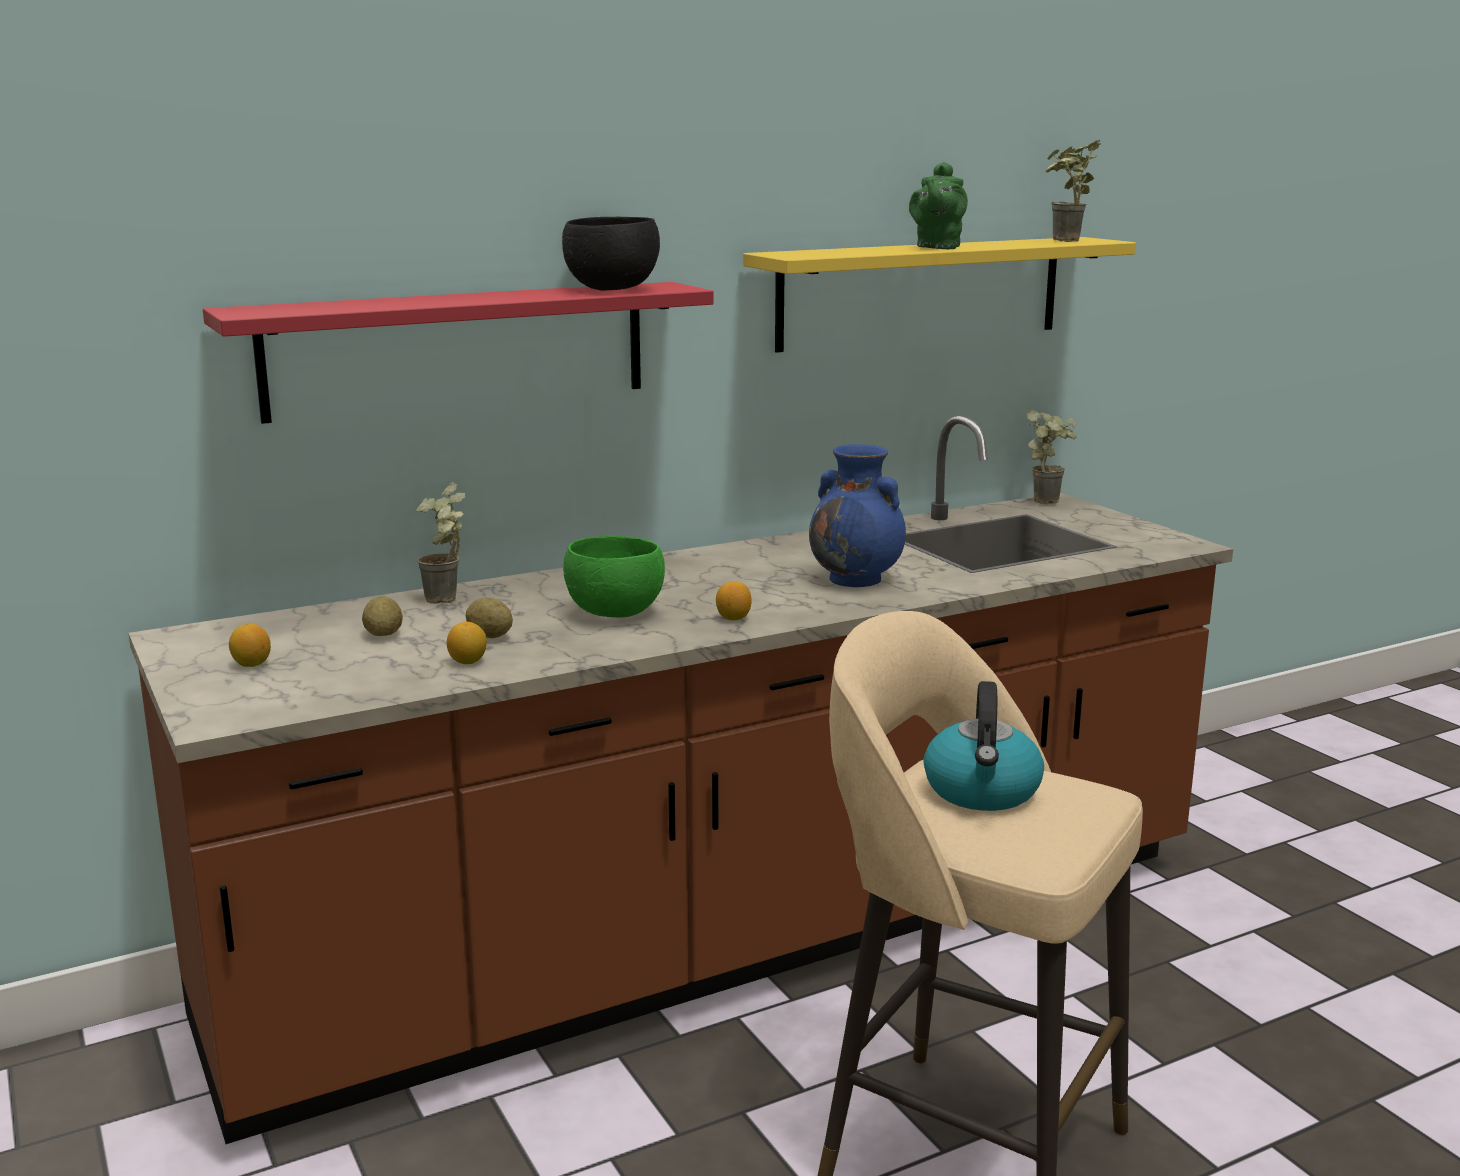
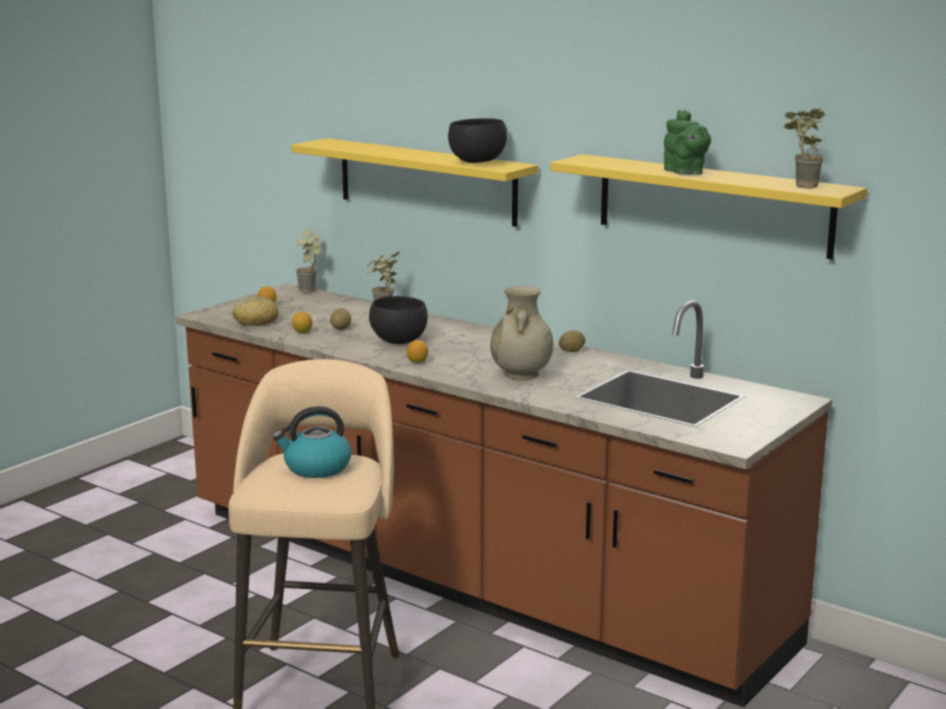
camera: 65 degrees right, 0 degrees up
(340, 685) = (255, 321): none -> bread
(383, 635) = (324, 314): potato -> potato (571, 351)
(458, 349) = (426, 181): red shelf -> yellow shelf
(616, 614) = (398, 342): green bowl -> black bowl
(857, 579) = (521, 375): blue vase -> beige vase
(937, 247) = (685, 172): green teapot -> green teapot turned 105 degrees counterclockwise
(1048, 500) = (798, 397): potted plant -> potted plant (312, 291)

